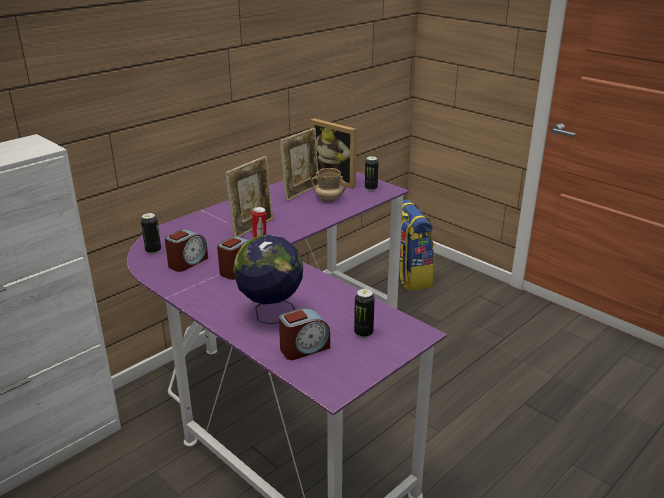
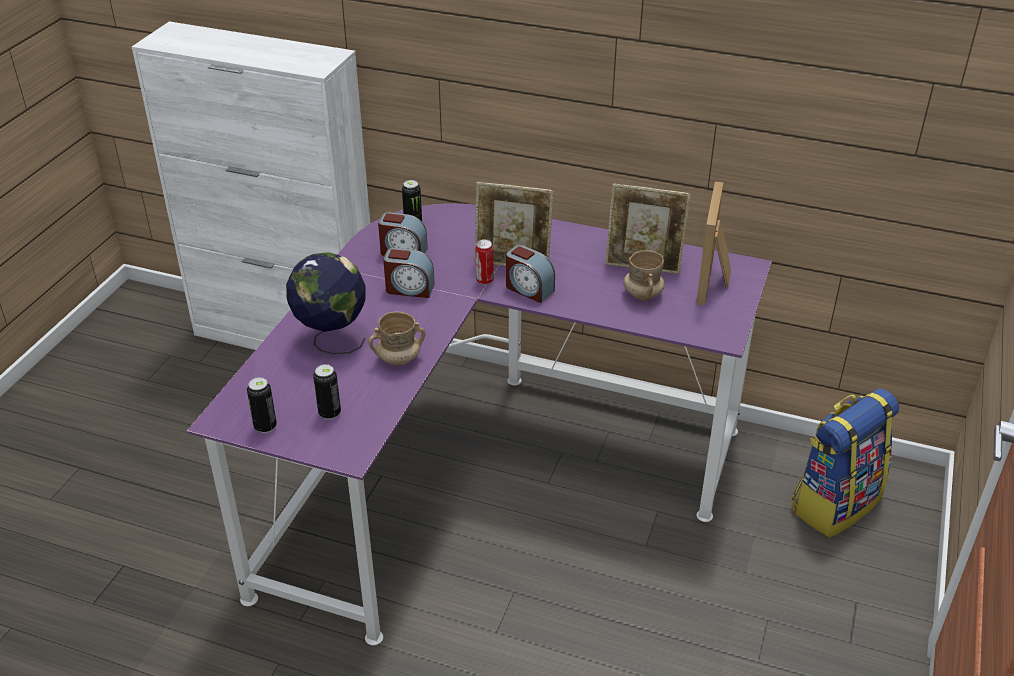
camera: 65 degrees right, 10 degrees up
(304, 348) = (281, 381): alarm clock -> alarm clock (528, 289)
(321, 291) = (398, 359): none -> beige mug
(371, 188) = (712, 319): can -> can (265, 426)

